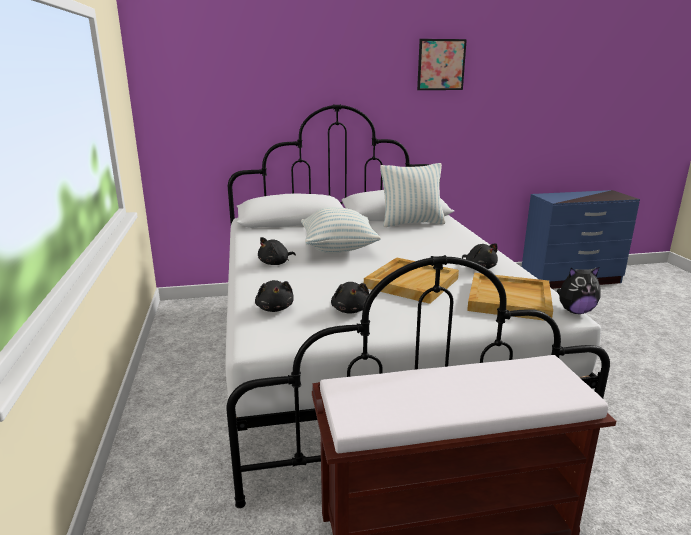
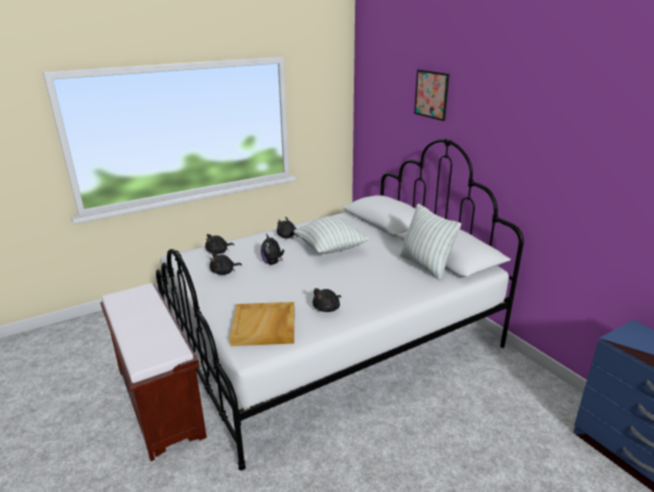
camera: 70 degrees right, 5 degrees up
(411, 282) = (278, 285): beige tray -> none
(441, 64) = (547, 122): picture -> picture (431, 94)
(575, 311) = (256, 358): plush toy -> plush toy (273, 263)

